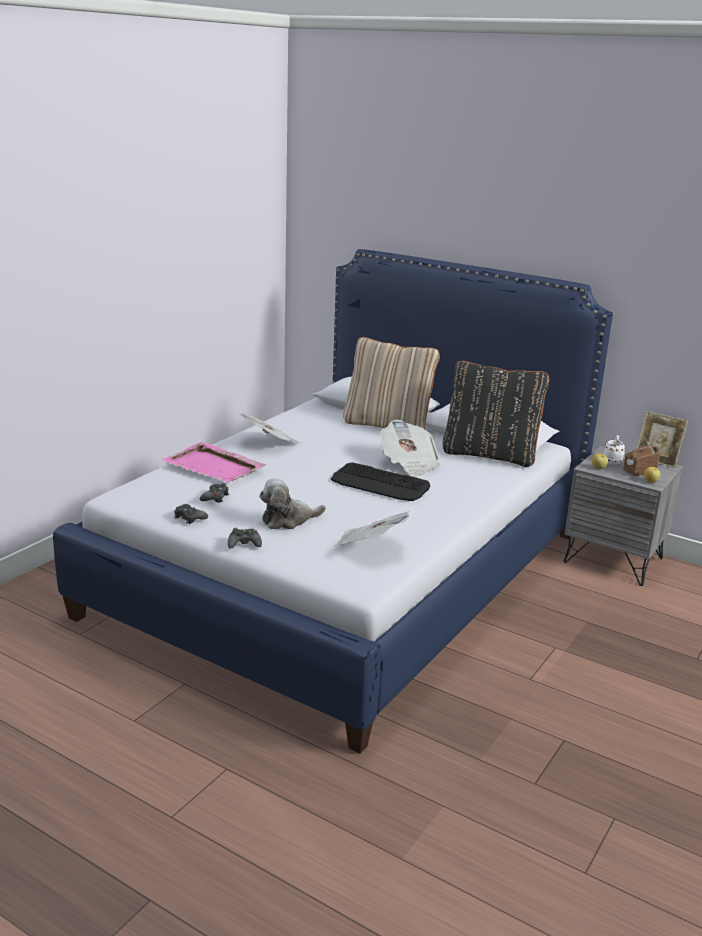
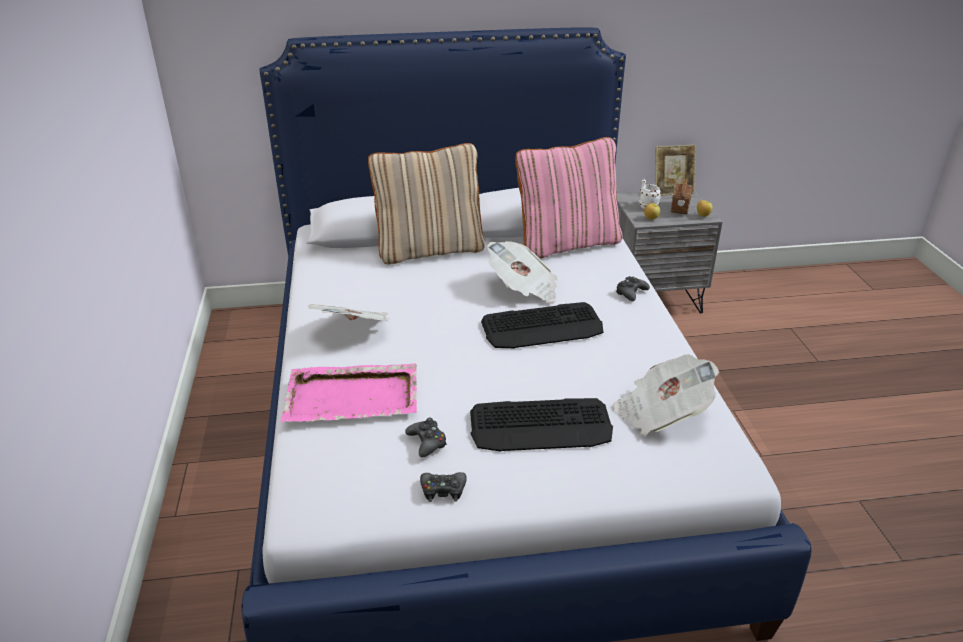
camera: 40 degrees left, 10 degrees up
(244, 544) = (554, 489): black game controller -> black game controller (631, 293)
(288, 520) = (541, 426): plush toy -> keyboard
(490, 455) = (567, 243): black pillow -> pink pillow

